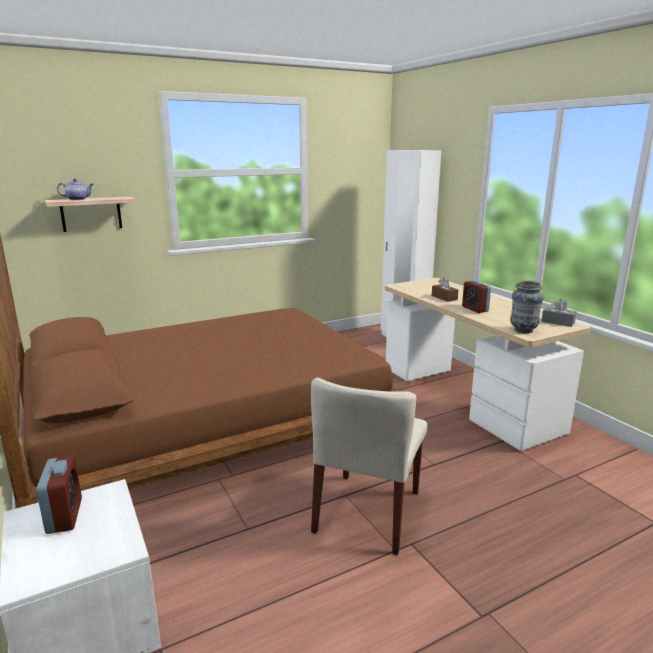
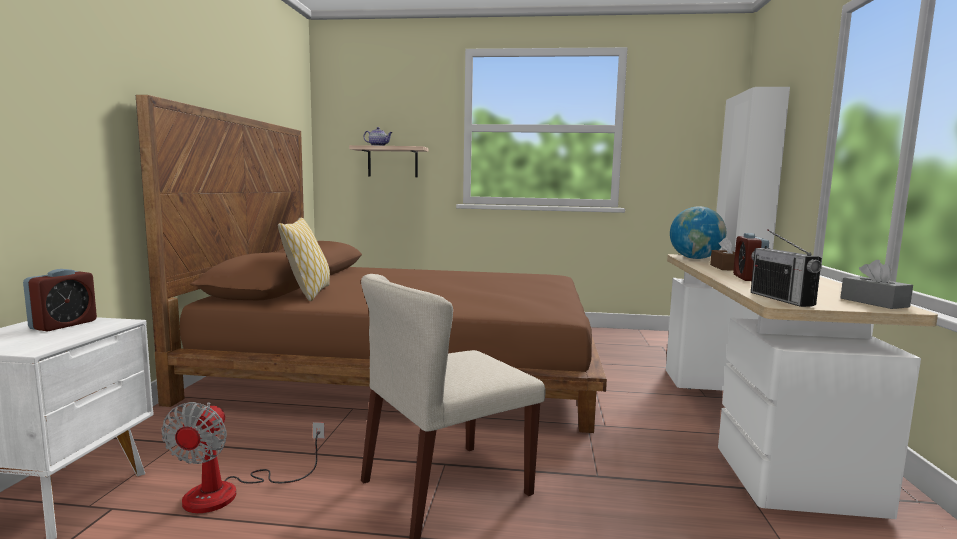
camera: 35 degrees right, 10 degrees down
(136, 389) = (308, 293): none -> pillow
(234, 587) = (230, 492): none -> fan
(410, 288) = (695, 258): none -> globe
(523, 330) = (781, 299): vase -> radio

